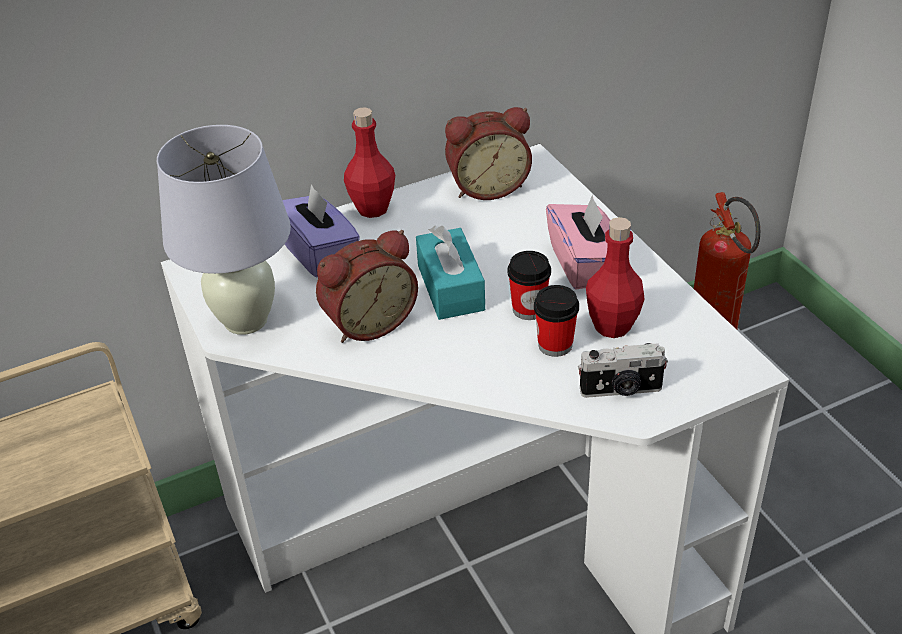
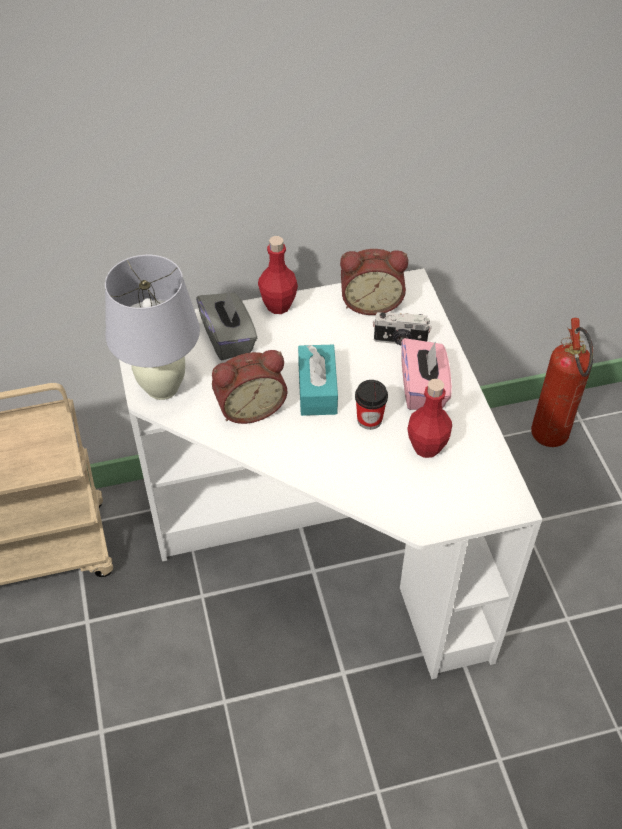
camera: 10 degrees right, 10 degrees up
(319, 253) = (228, 338): purple tissue box -> grey tissue box
(555, 345) = (379, 454): cup -> none
(621, 390) = (415, 502): camera -> camera (400, 341)

